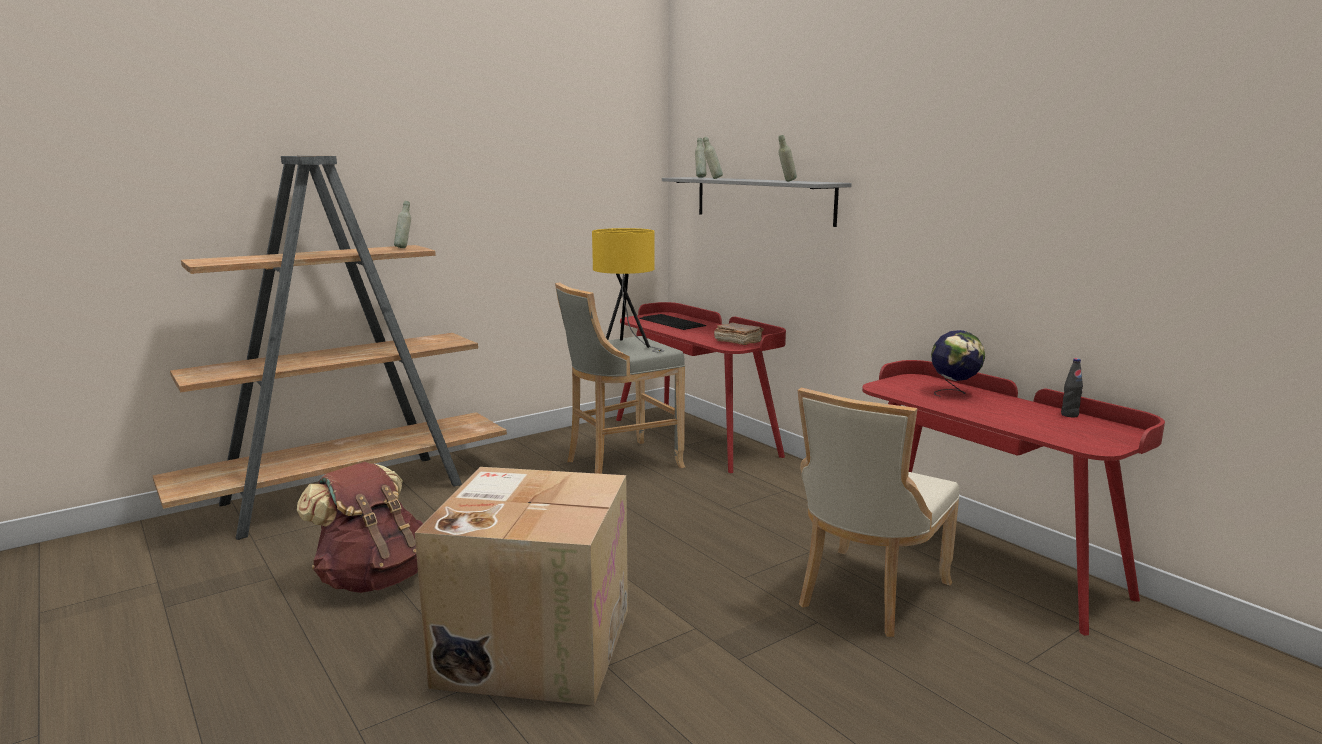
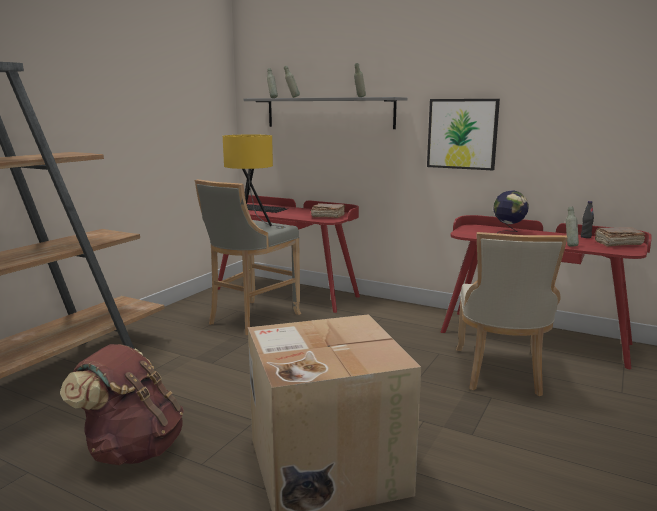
camera: 25 degrees left, 0 degrees up
(404, 248) = (69, 153): grey bottle -> grey bottle (570, 246)
(916, 239) = (462, 134): none -> picture
(1102, 432) = (617, 244): none -> brown book

